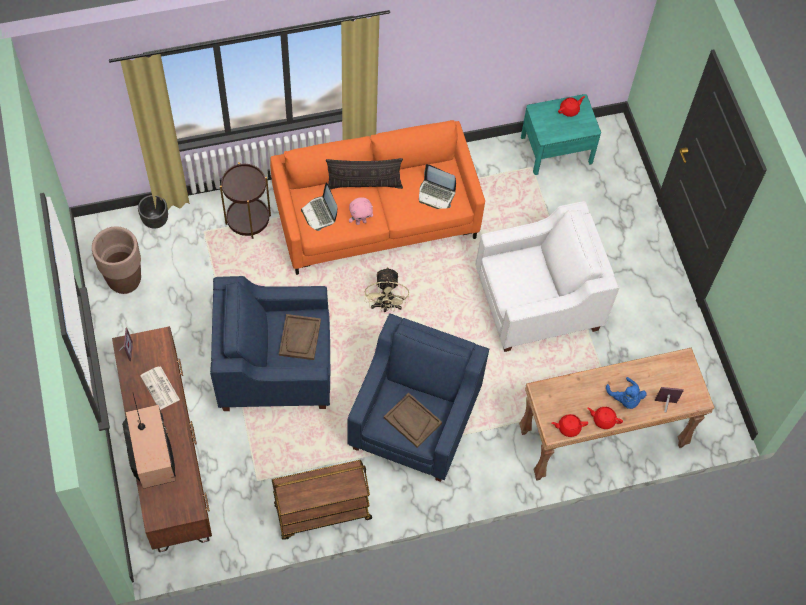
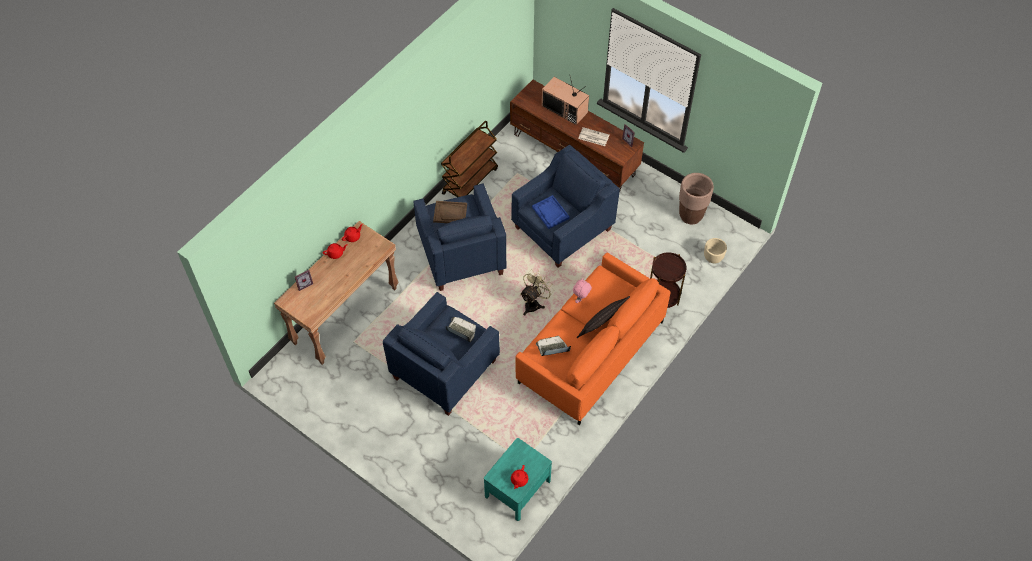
camera: 145 degrees right, 5 degrees down
(155, 220) = (713, 258): black planter -> beige planter
(300, 338) = (550, 212): brown tray -> blue tray
(320, 213) = (609, 286): laptop -> laptop (461, 331)
(386, 306) = (534, 303): beige fan -> beige fan turned 75 degrees clockwise
(538, 303) = (444, 369): white armchair -> blue armchair
(625, 399) = (331, 272): blue plush toy -> none

